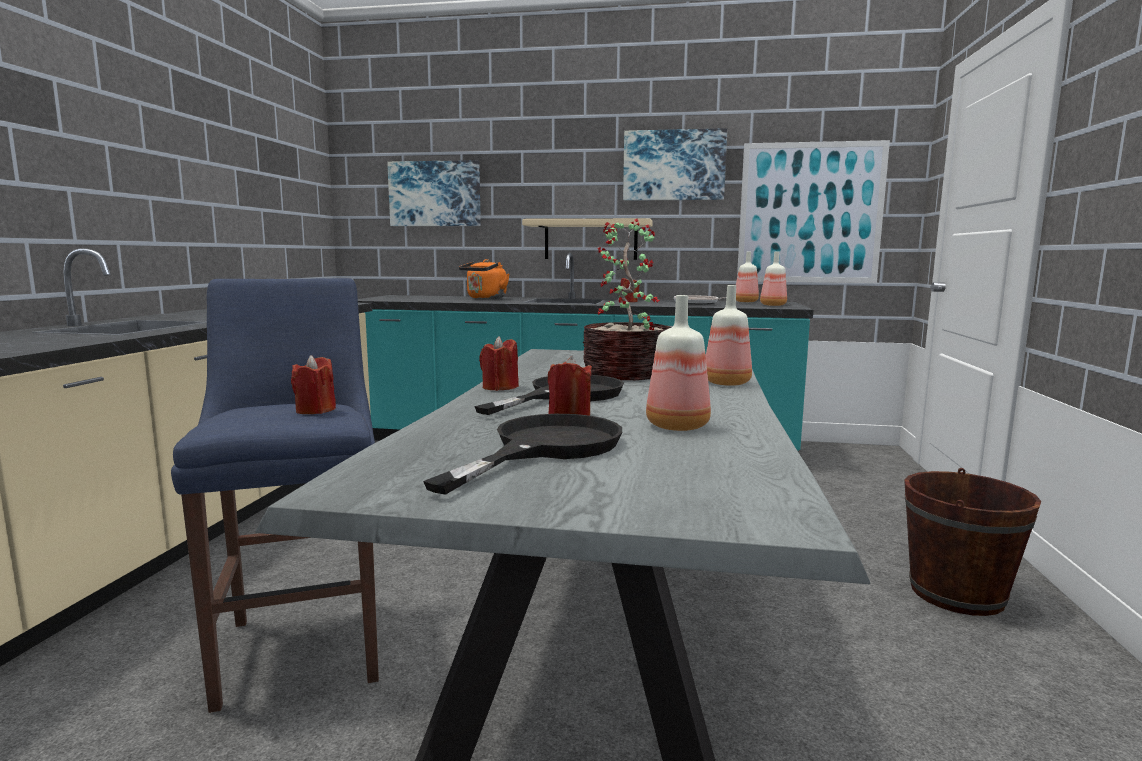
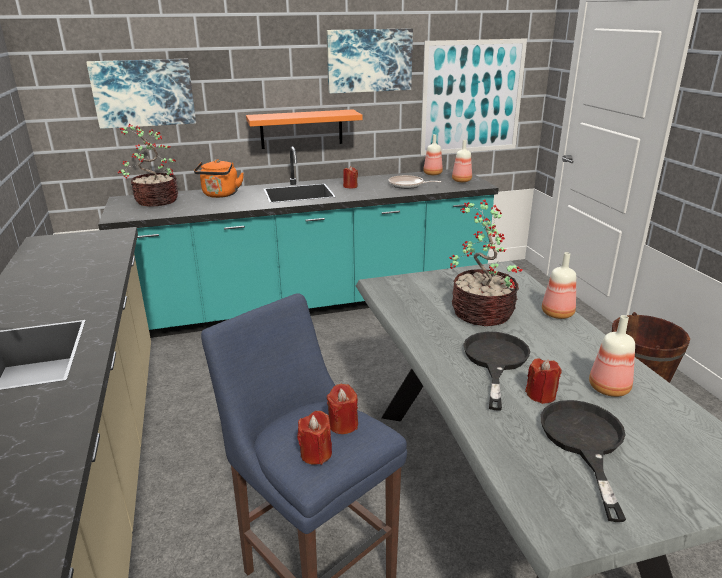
camera: 25 degrees left, 15 degrees up
(420, 297) = (155, 201): none -> potted plant
(500, 387) = (439, 360): red candle -> red candle (316, 453)
(590, 240) = (301, 129): beige shelf -> orange shelf

